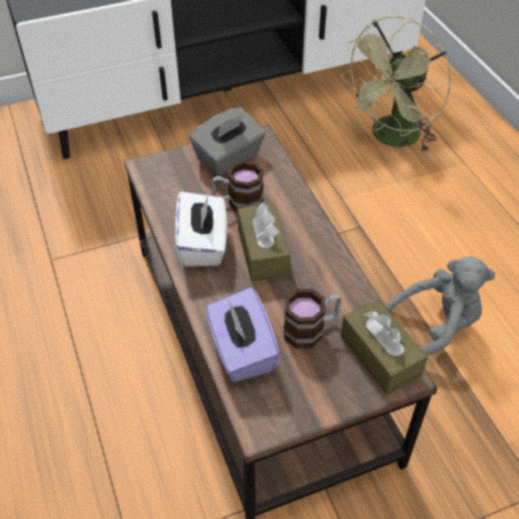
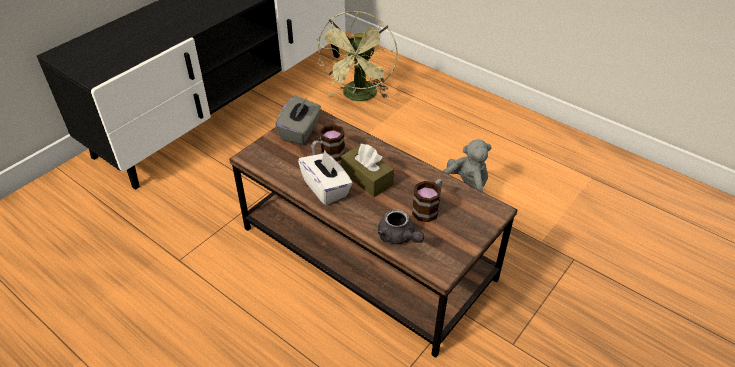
camera: 30 degrees left, 5 degrees down
(241, 351) = (399, 237): purple tissue box -> grey teapot
(380, 356) = (476, 206): brown tissue box -> none

